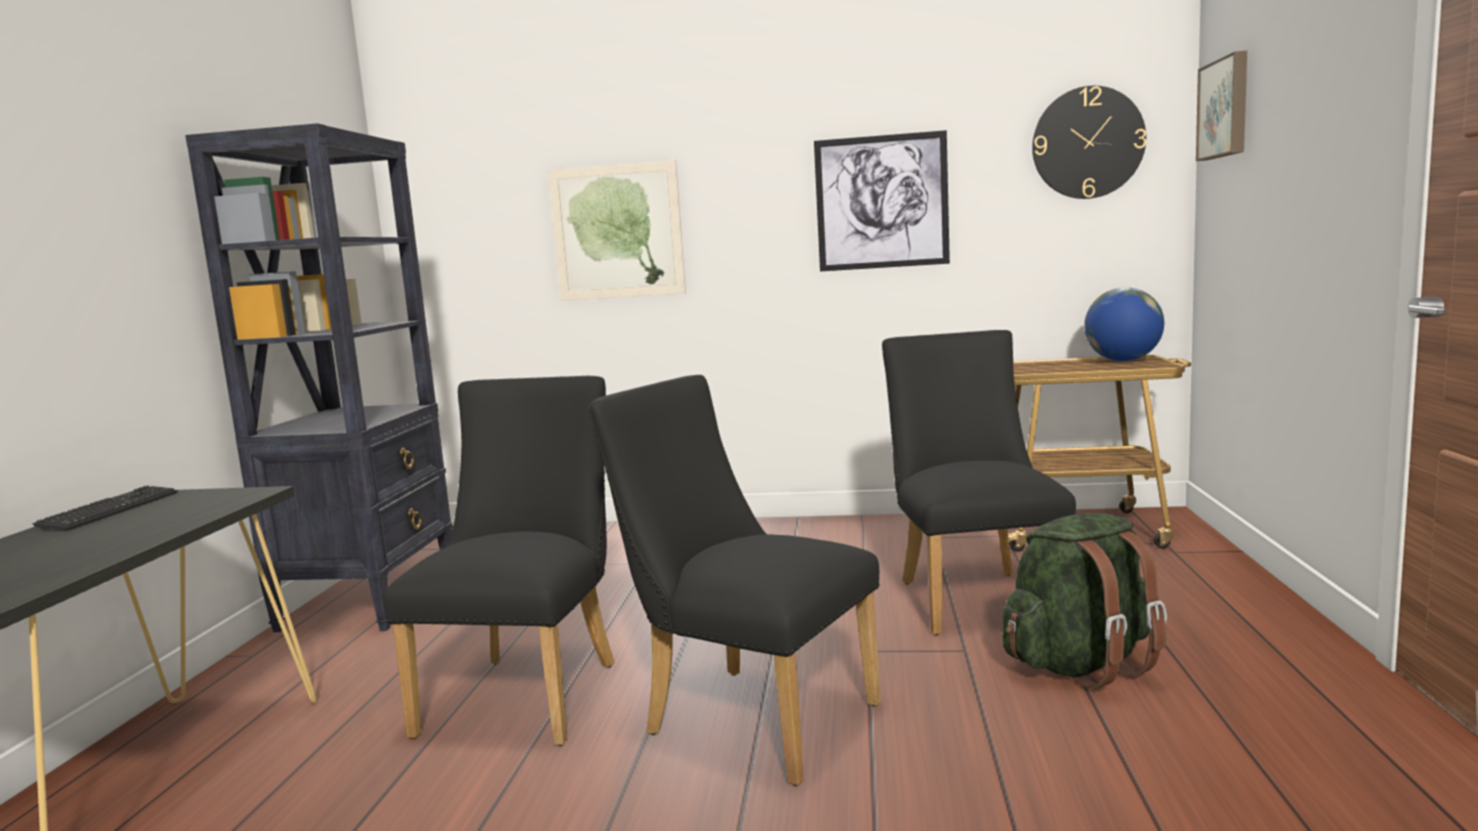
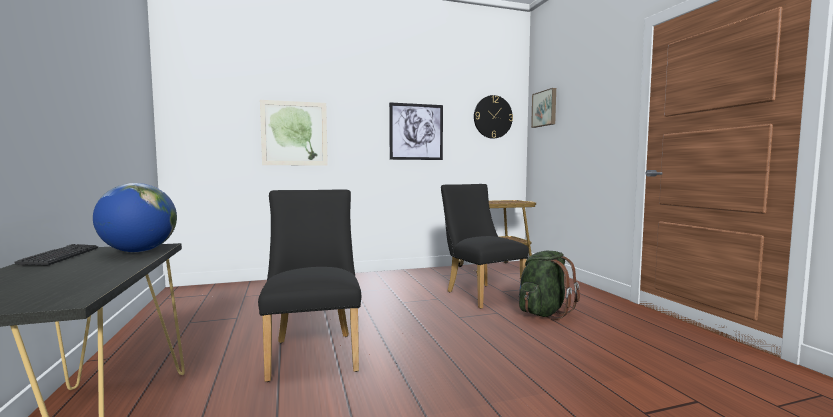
camera: 25 degrees left, 5 degrees down
(371, 600) = (168, 323): black bookcase -> none
(748, 716) = (434, 347): black chair -> none
(1123, 361) = (509, 201): globe -> globe (139, 251)

